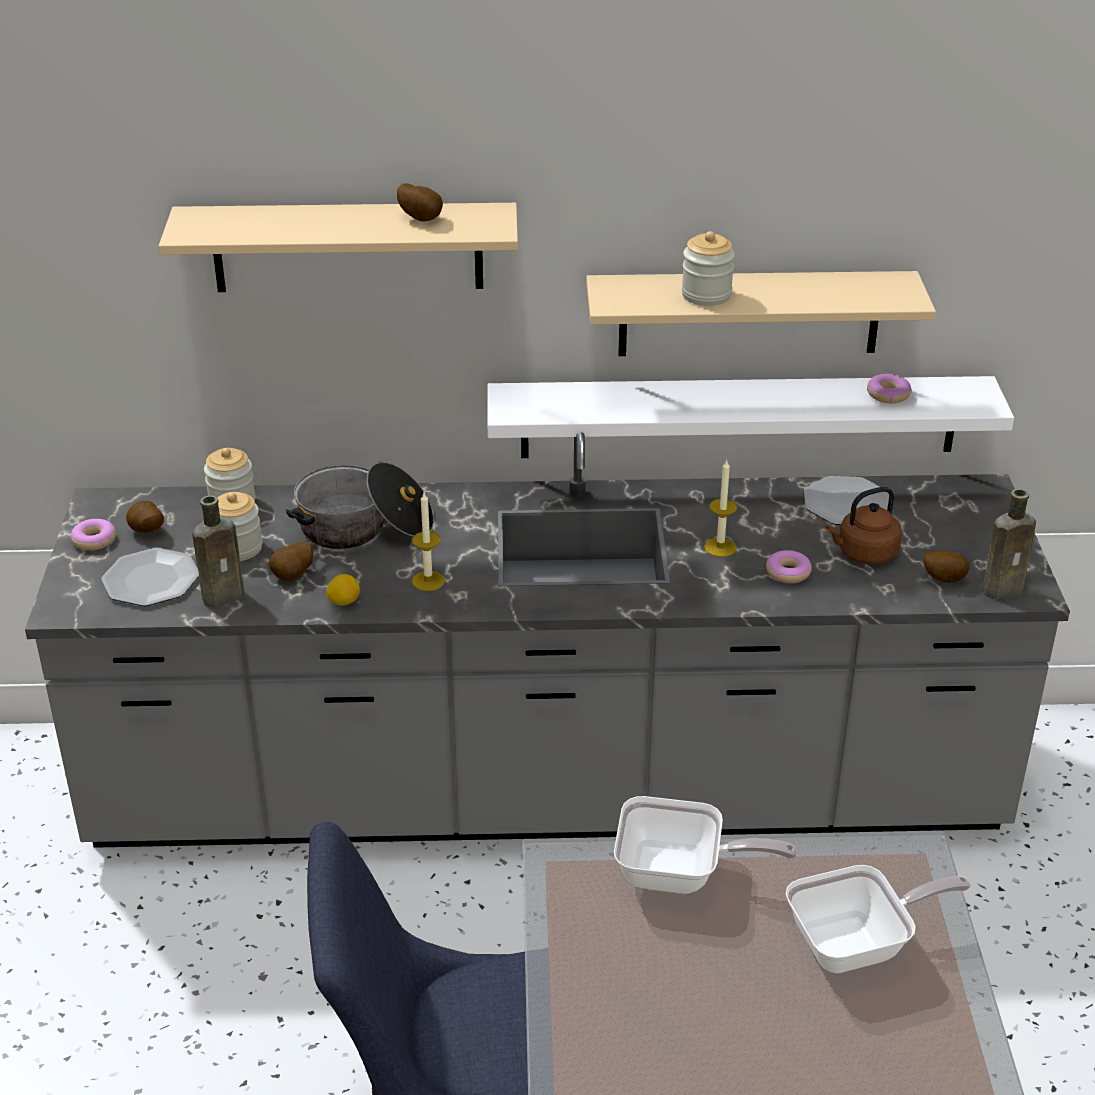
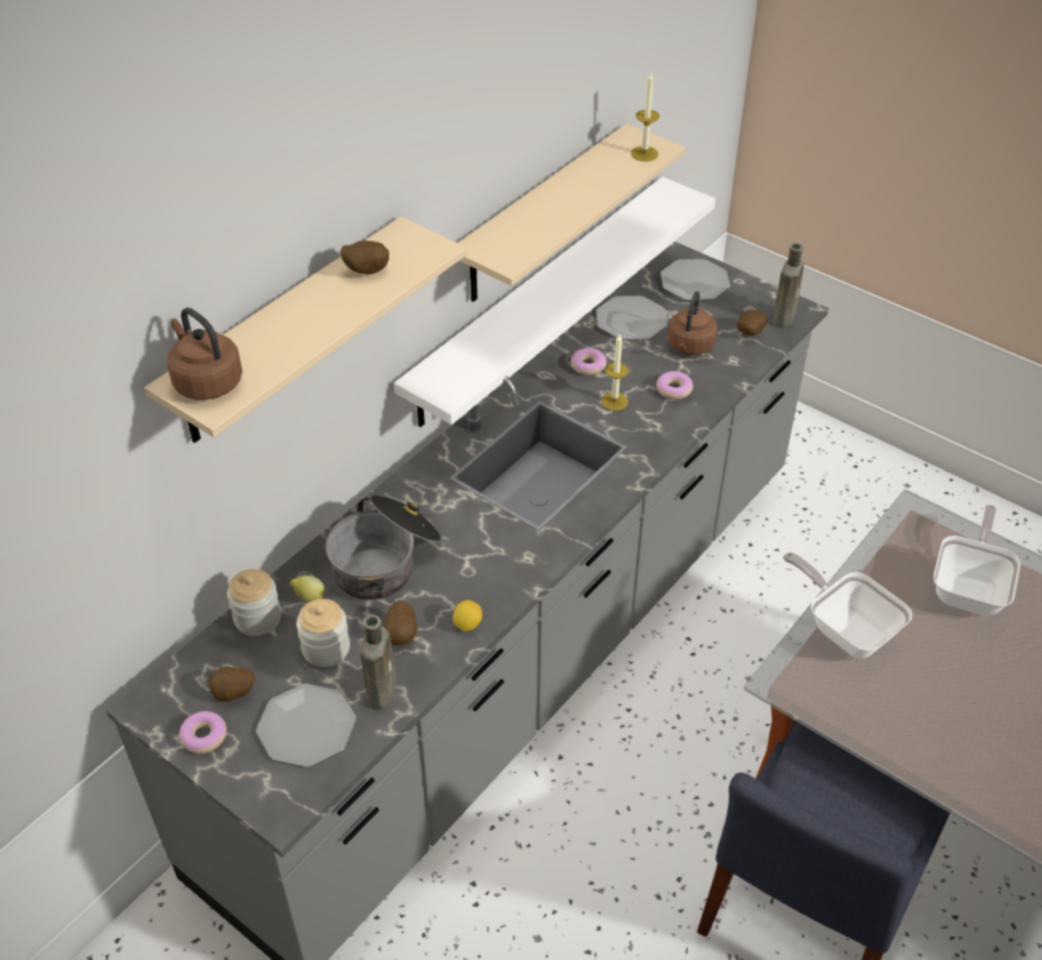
camera: 50 degrees left, 10 degrees up
(206, 222) = (206, 382): none -> brown kettle
(280, 514) = (309, 598): none -> lemon
(428, 581) = (493, 563): candle -> candle (644, 154)
(680, 874) = (846, 628): frying pan -> frying pan turned 90 degrees counterclockwise
(706, 295) = (549, 216): jar -> none
(888, 394) = (634, 226): donut -> donut (588, 366)
(965, 513) = (694, 282): none -> plate

